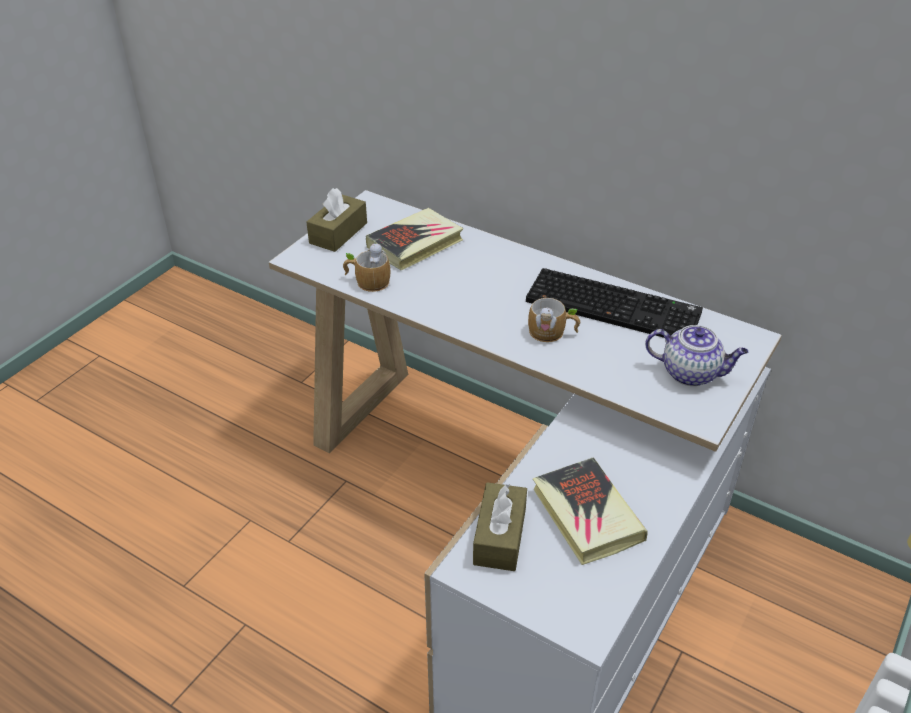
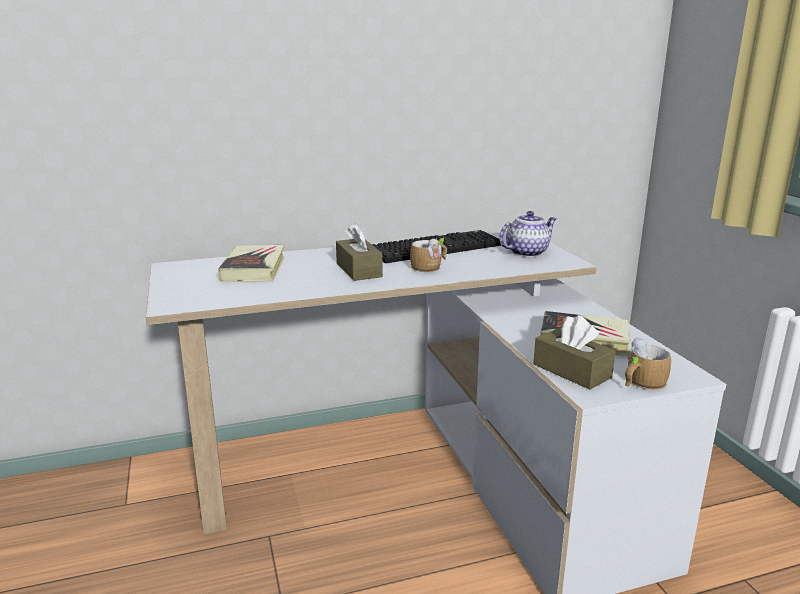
camera: 50 degrees left, 20 degrees down
(338, 233) = (178, 284): brown tissue box -> brown tissue box (359, 270)
(367, 281) = (258, 293): mug -> mug (641, 383)

